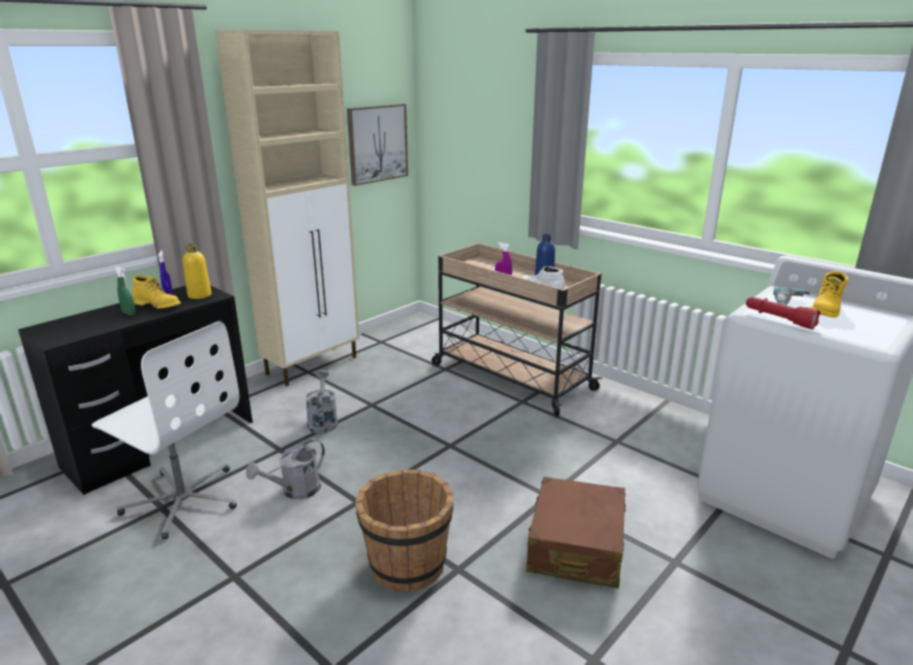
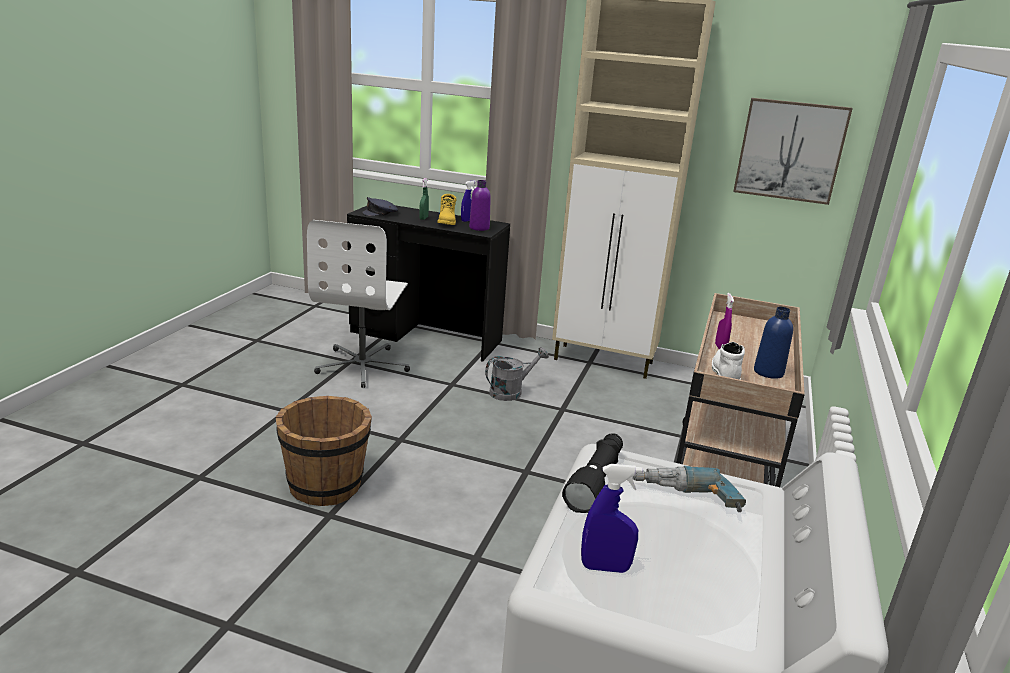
camera: 65 degrees right, 0 degrees up
(74, 331) = (381, 213): none -> grey cap
(199, 295) = (479, 228): yellow bottle -> purple bottle
(295, 491) = (398, 406): grey watering can -> none
(576, 546) = (395, 592): brown suitcase -> none
(778, 319) = (596, 481): red flashlight -> black flashlight
(827, 310) = (694, 538): yellow boot -> none
(861, 332) = (605, 567): none -> blue spray bottle

